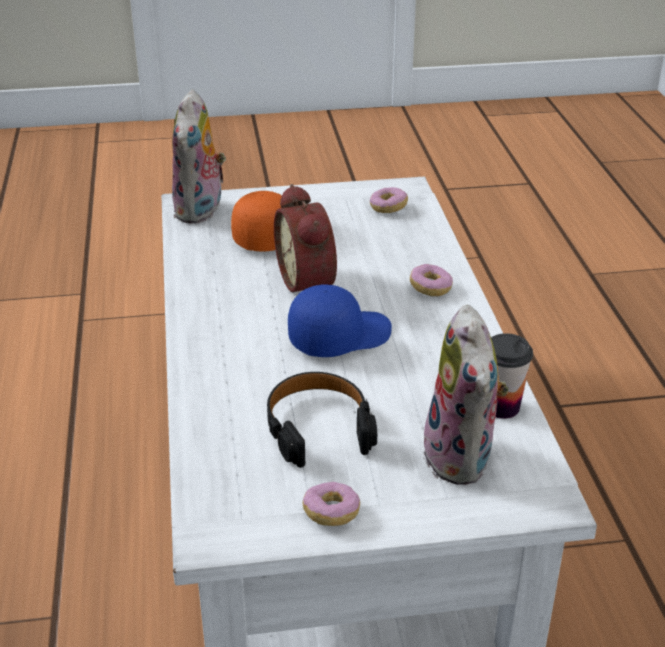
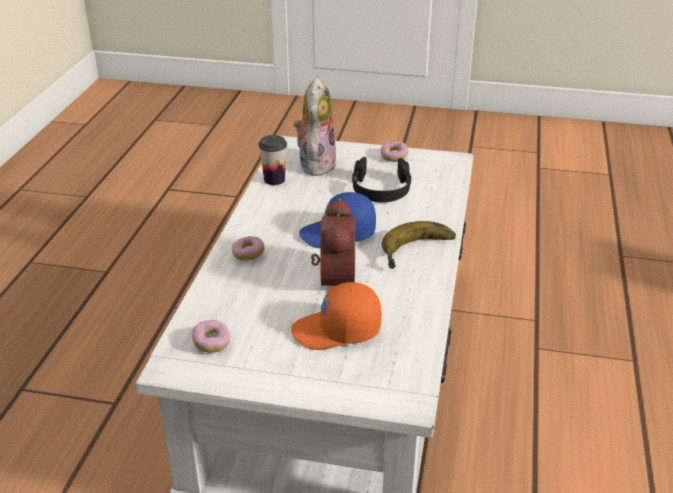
camera: 160 degrees left, 0 degrees up
(201, 211) = (396, 383): plush toy -> none
(218, 335) = (420, 252): none -> banana

